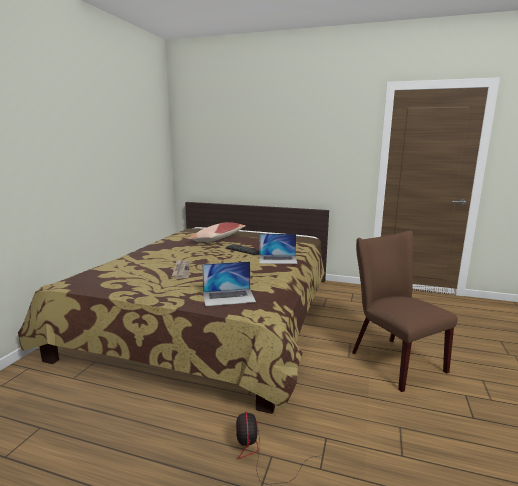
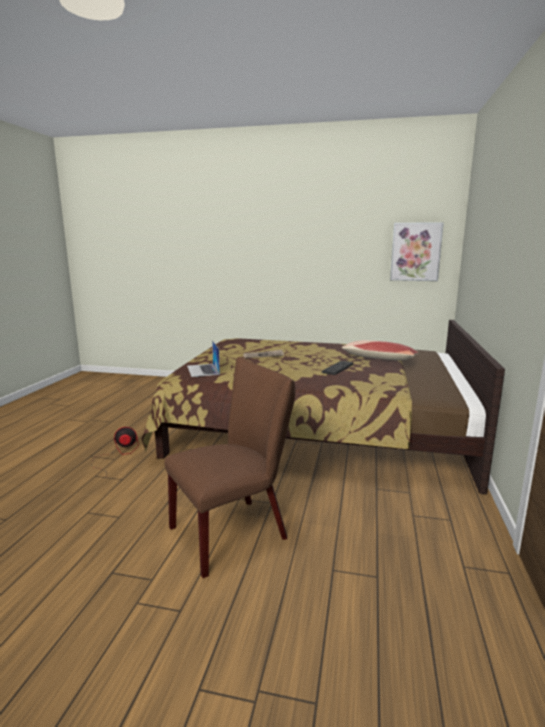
camera: 85 degrees right, 0 degrees up
(152, 150) = (415, 252): none -> picture
(278, 259) = (311, 381): laptop -> none

